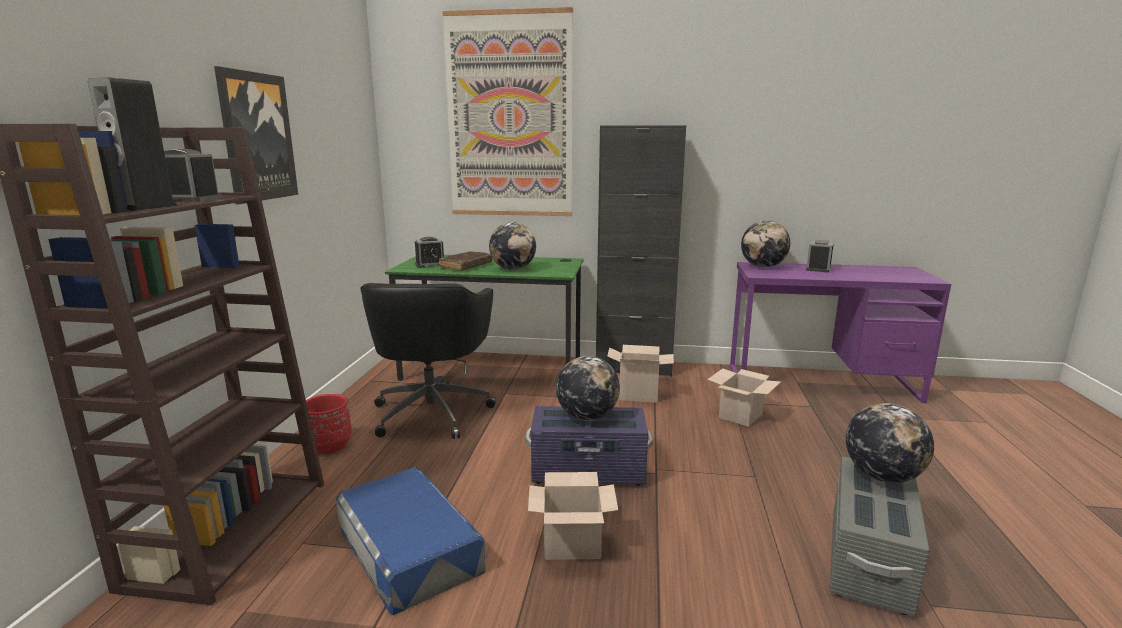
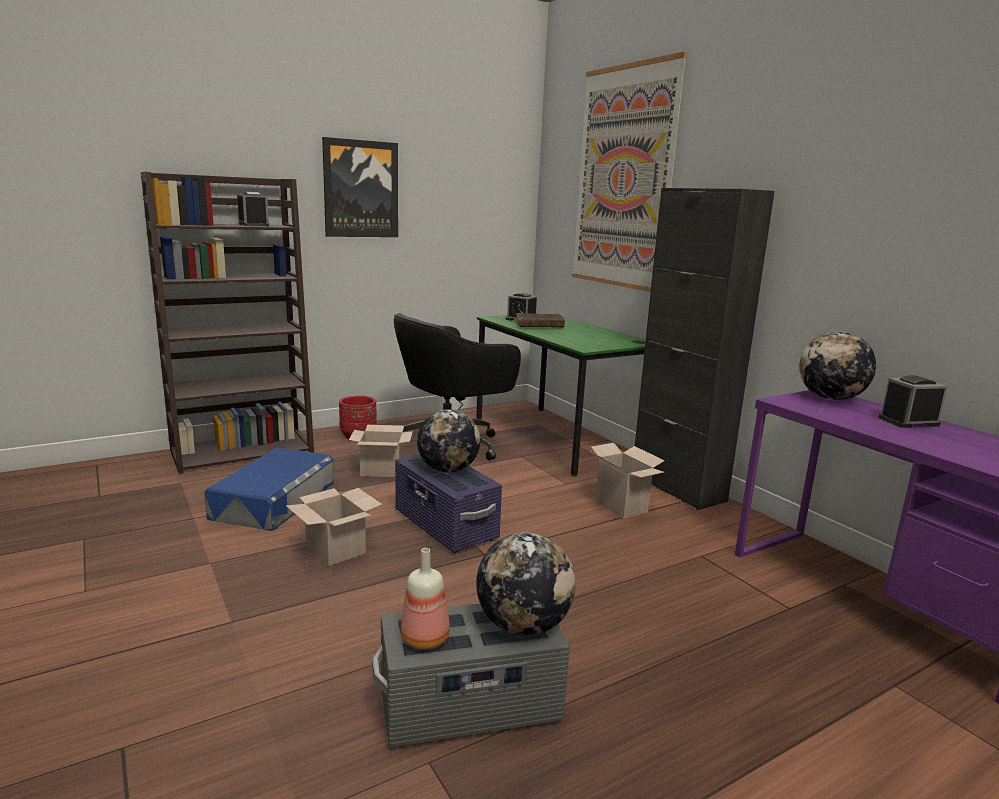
camera: 50 degrees right, 0 degrees up
(145, 207) = (206, 225): speaker -> none
(513, 269) = (565, 336): globe -> none
(740, 414) = (678, 567): cardboard box -> cardboard box (383, 470)
(888, 519) = (426, 638): none -> bottle

